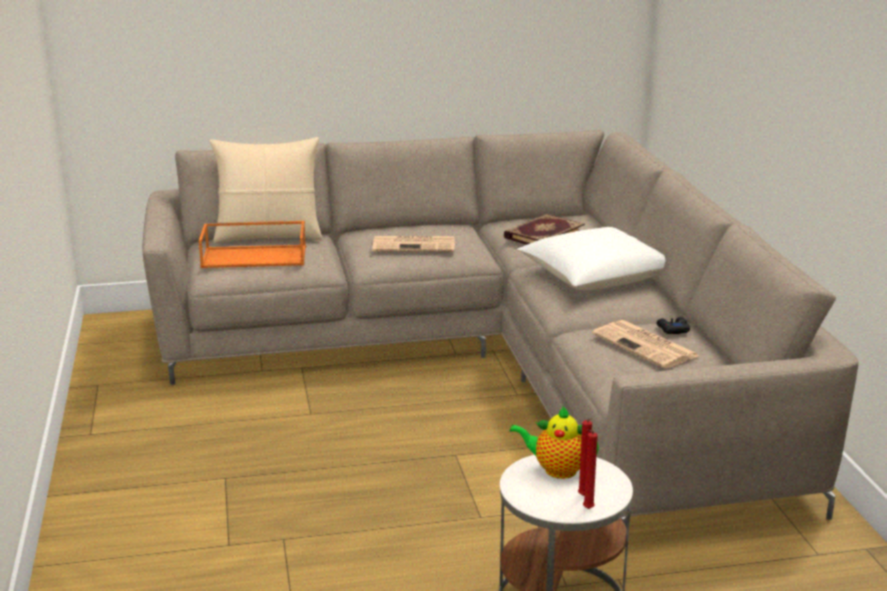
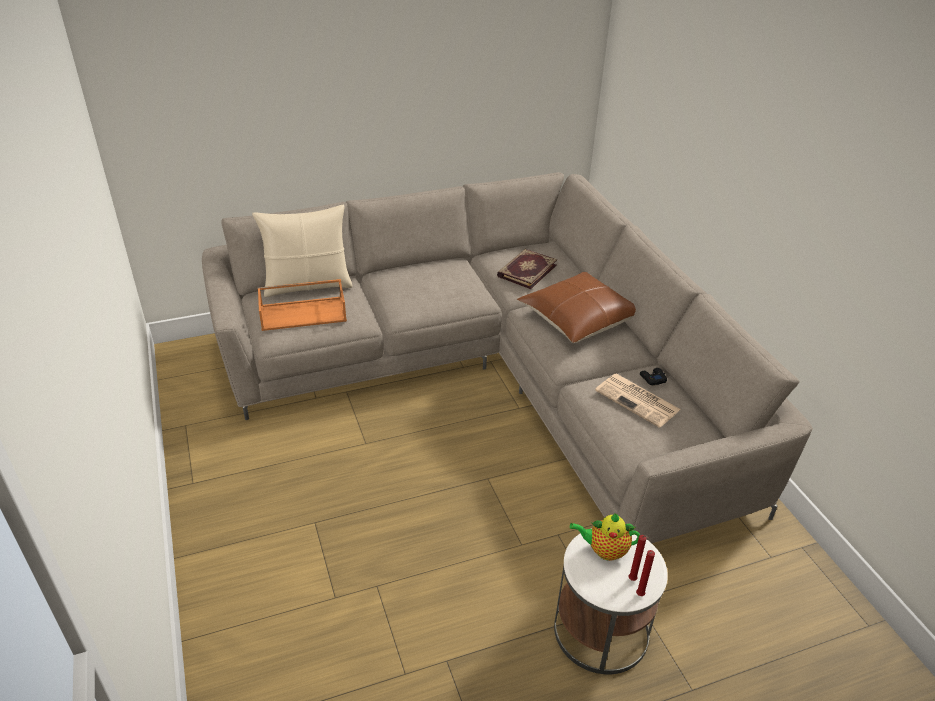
camera: 10 degrees left, 15 degrees up
(415, 245) = (429, 290): newspaper -> none
(594, 276) = (577, 318): white pillow -> brown pillow

